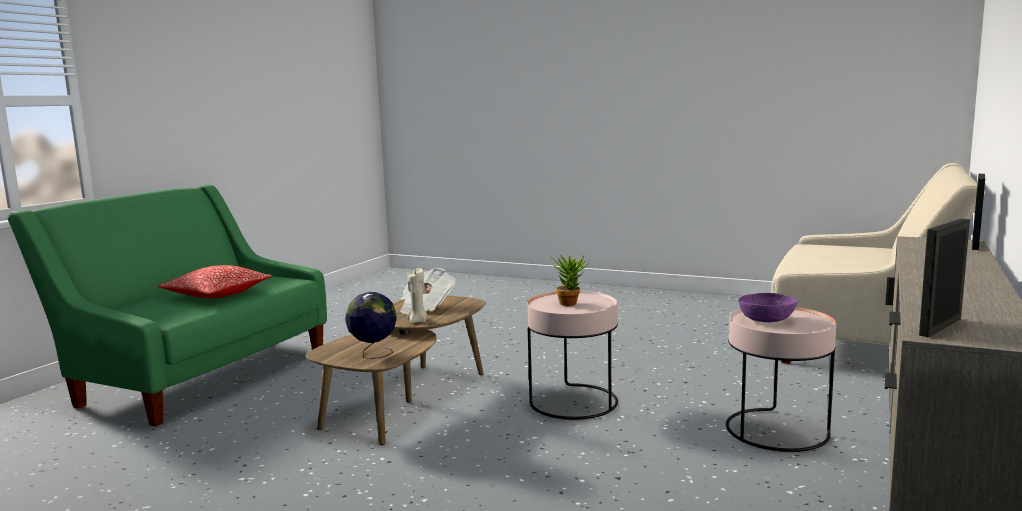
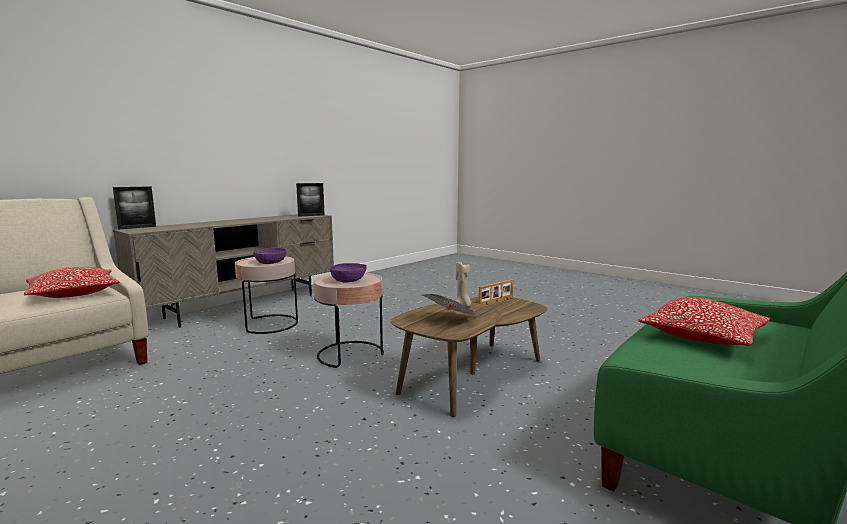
camera: 165 degrees left, 0 degrees up
(373, 354) = (496, 302): globe -> picture frame
(570, 303) = (348, 280): potted plant -> purple bowl
(820, 269) = (74, 293): none -> pillow

